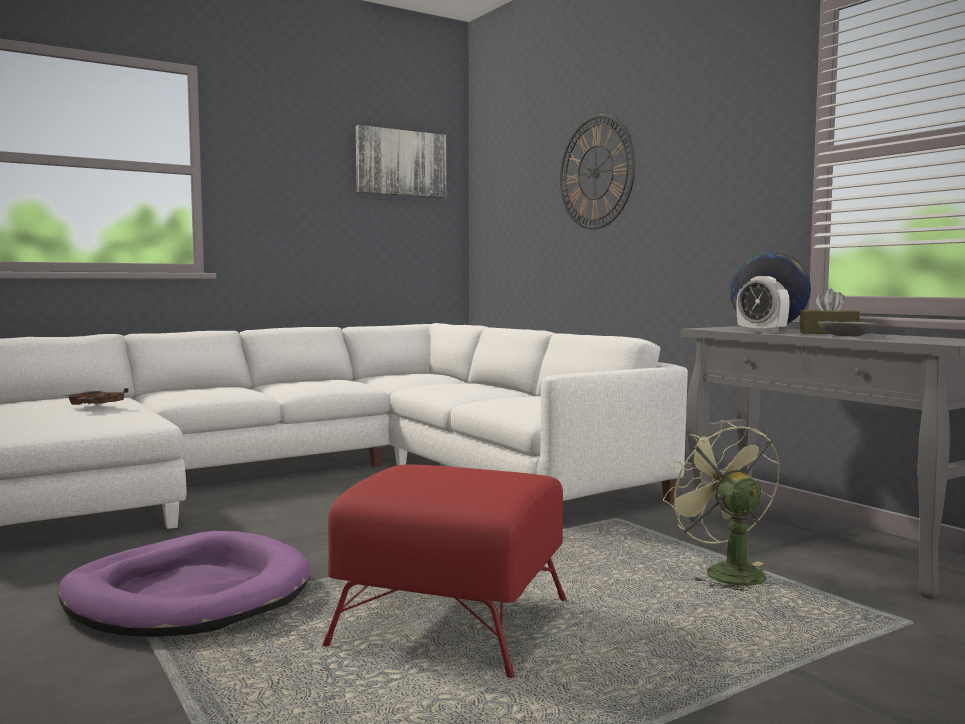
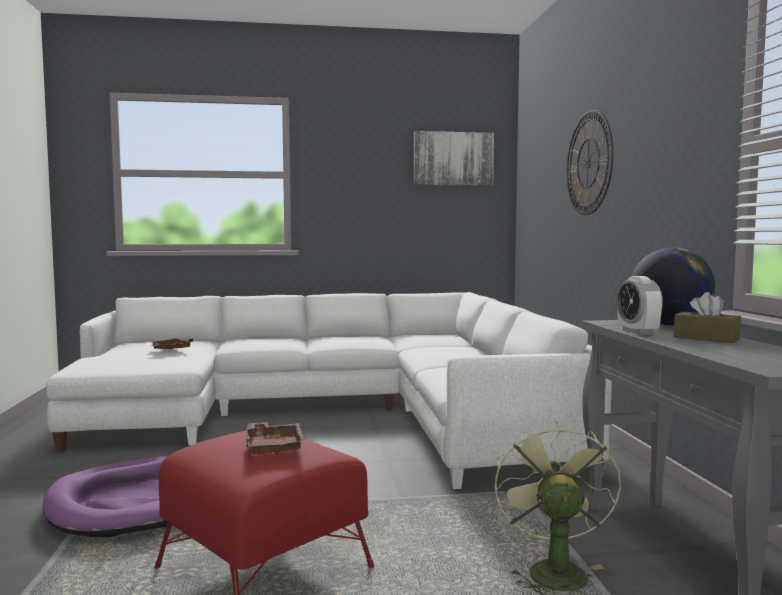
camera: 25 degrees right, 0 degrees up
(466, 474) = (273, 447): none -> brown tray
(846, 336) = (703, 346): grey bowl -> none

